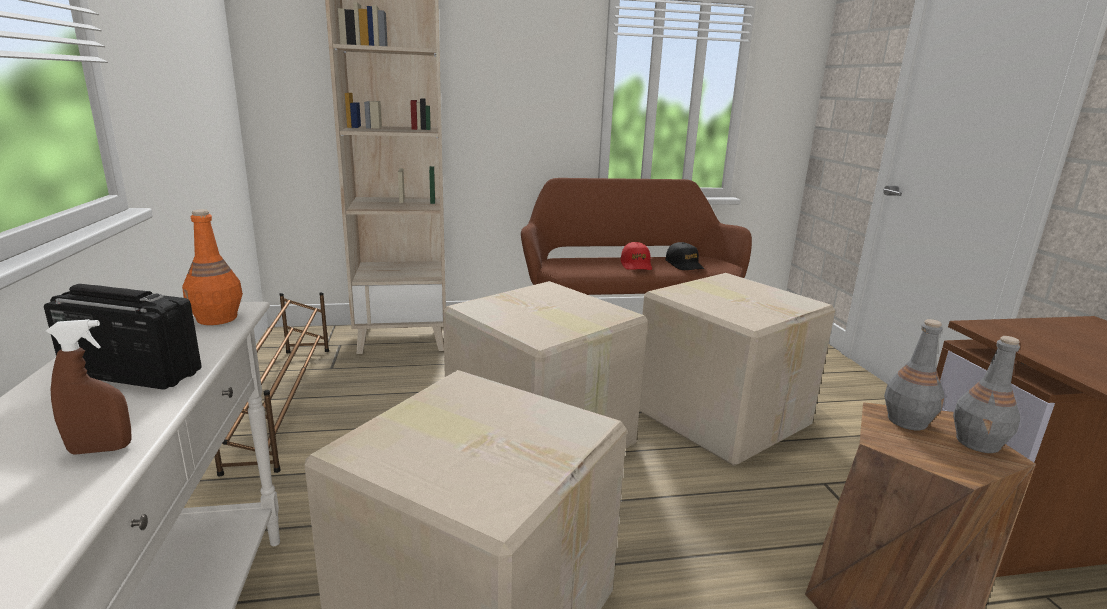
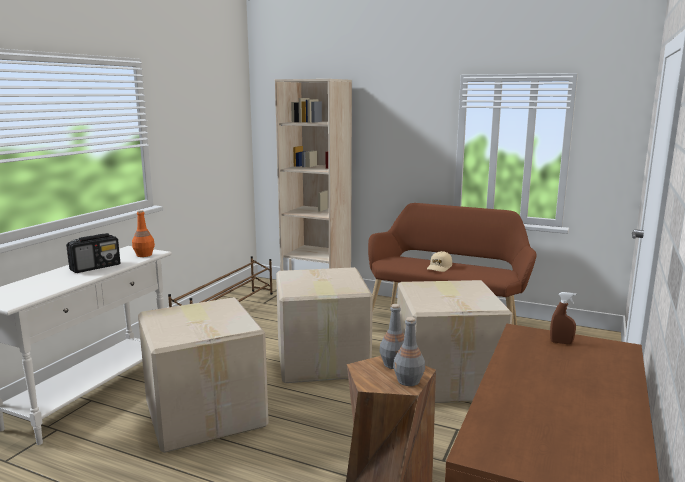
camera: 35 degrees right, 5 degrees down
(100, 449) = (62, 284): brown spray bottle -> brown spray bottle (561, 342)
(132, 373) = (96, 267): radio -> radio turned 90 degrees clockwise
(636, 265) = (439, 267): red cap -> beige cap
(684, 265) = (474, 272): black cap -> none

